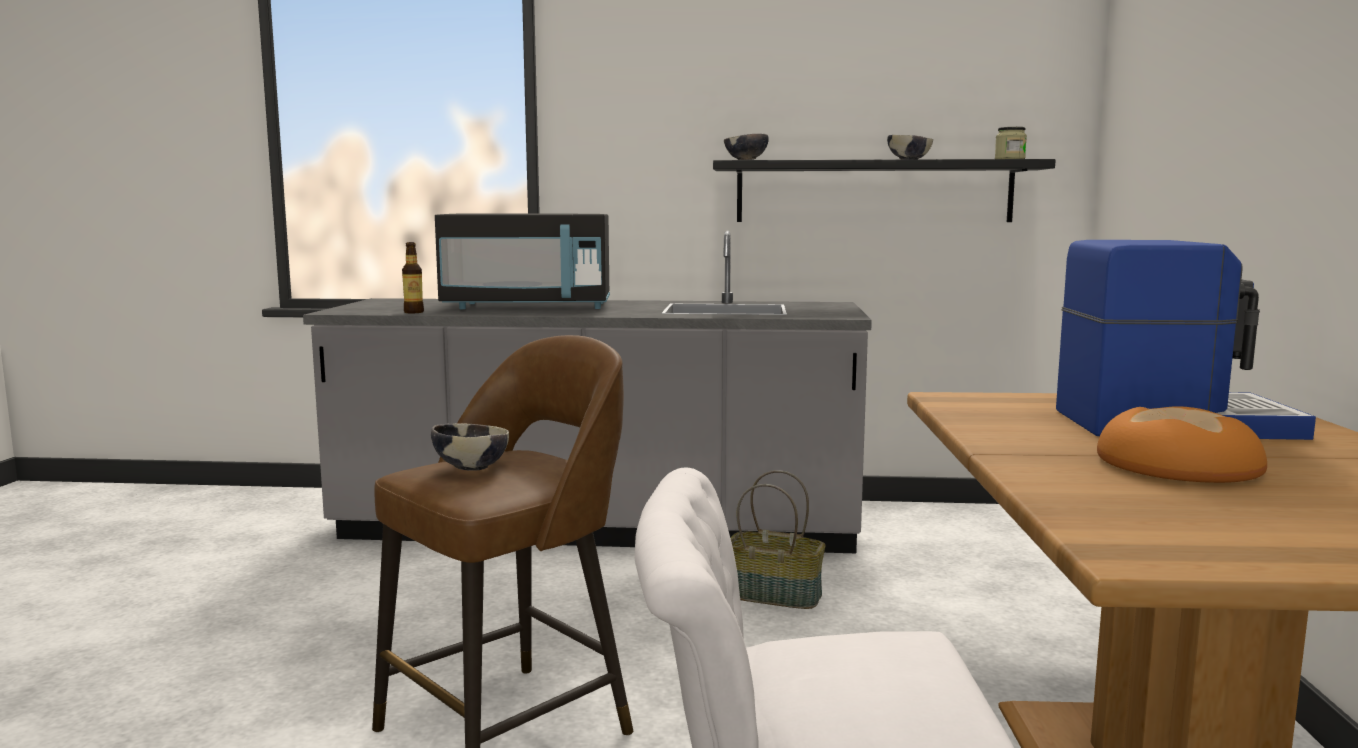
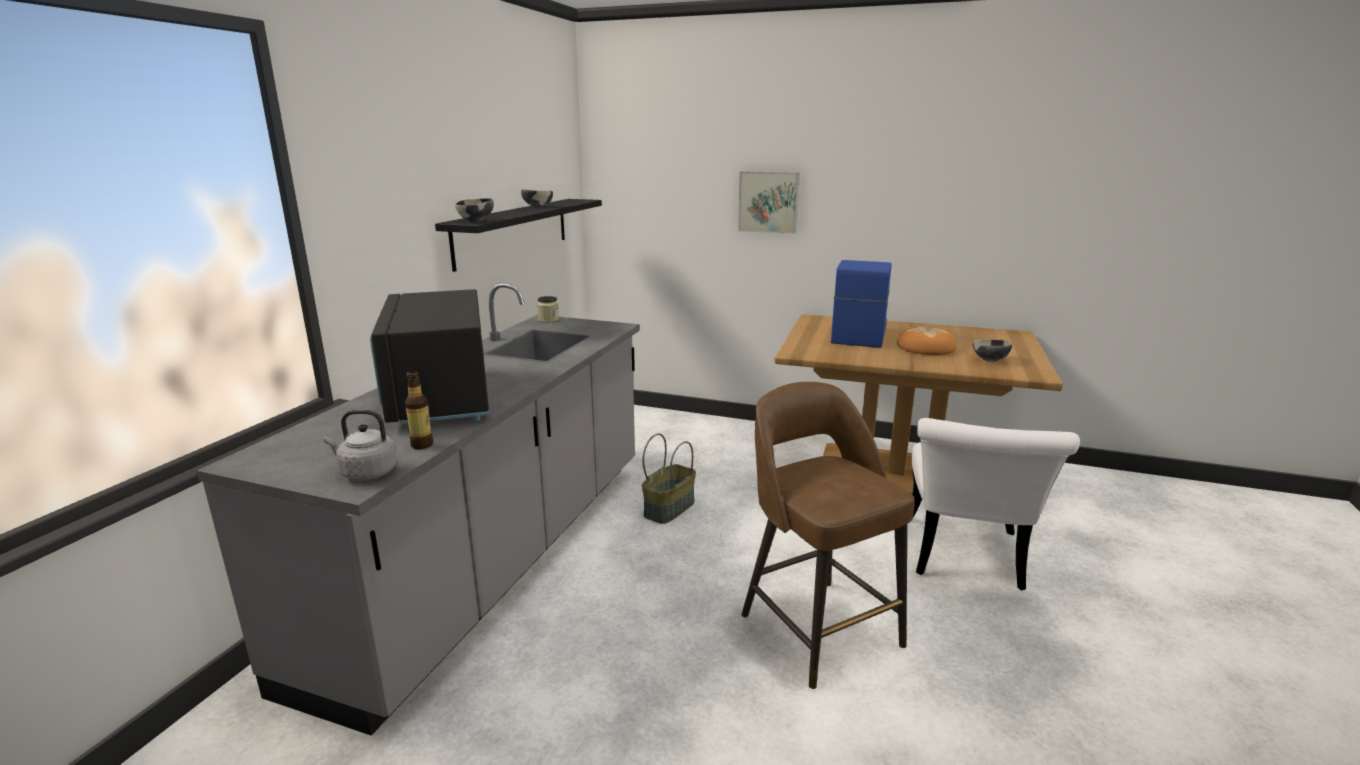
camera: 75 degrees left, 10 degrees up
(358, 311) = (366, 473): none -> grey kettle
(470, 468) = (834, 486): bowl -> bowl (989, 360)
(529, 307) = (440, 398): black microwave -> black microwave turned 150 degrees clockwise
(1009, 159) = (578, 201): jar -> jar (548, 320)
(1251, 141) = (769, 202): none -> picture

